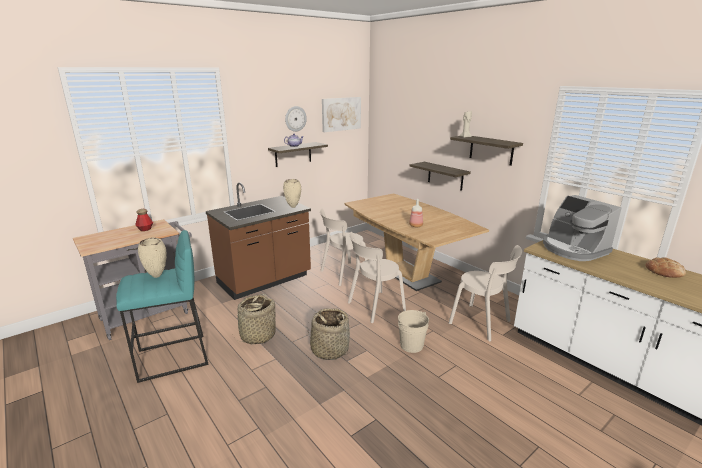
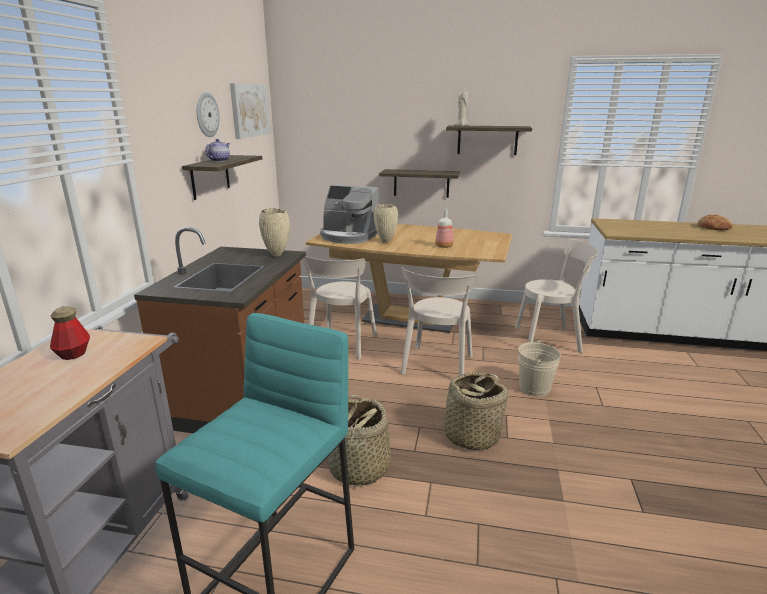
camera: 40 degrees left, 0 degrees up
(157, 276) = (257, 420): beige vase -> beige vase (386, 241)
(573, 249) = (634, 227): coffee machine -> coffee machine (348, 236)

